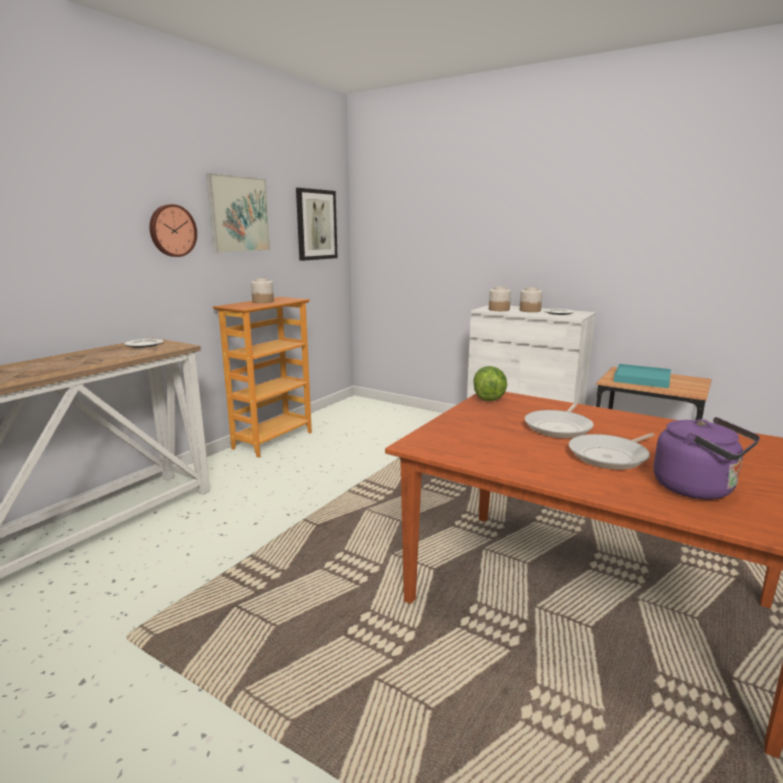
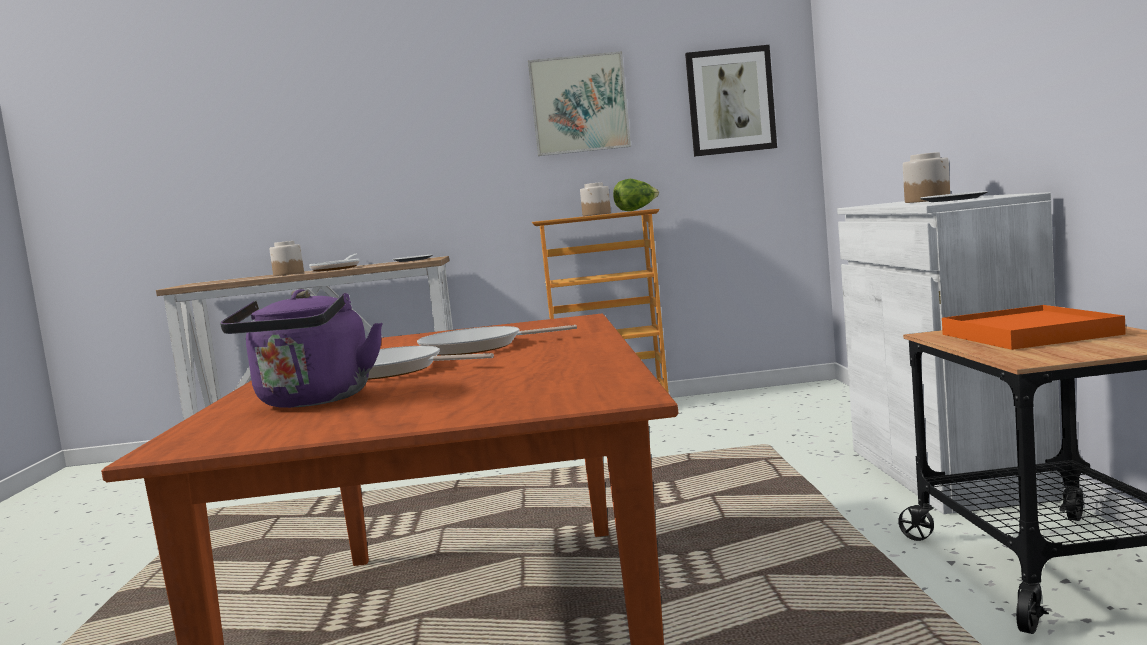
camera: 55 degrees right, 10 degrees down
(87, 359) = (337, 268): none -> frying pan
(172, 230) = (479, 134): wall clock -> none
(489, 398) = (556, 321): lettuce -> lettuce (636, 210)
(498, 309) = (882, 204): jar -> jar (288, 274)
(642, 379) = (1028, 334): turquoise tray -> orange tray

